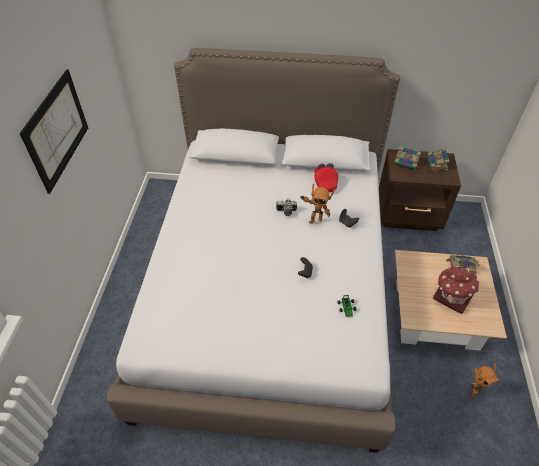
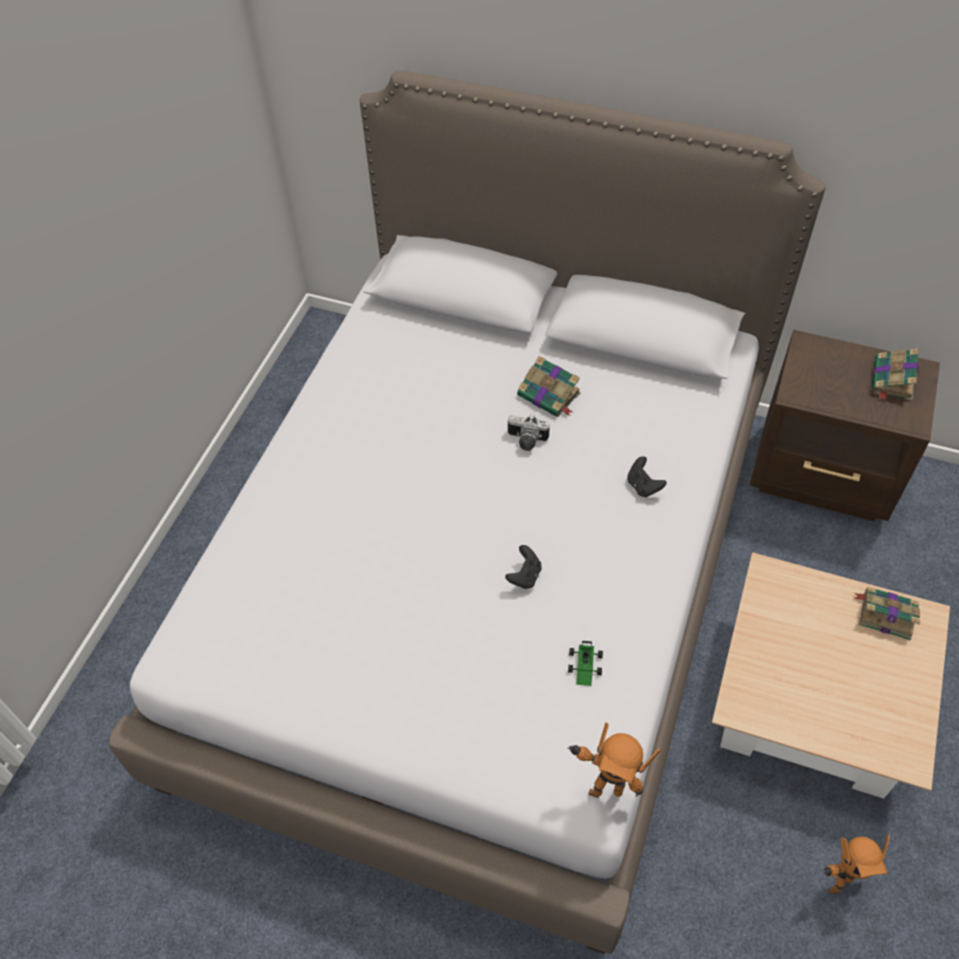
camera: 15 degrees right, 5 degrees up
(57, 130) = (93, 222): picture -> none
(314, 220) = (578, 468): toy robot -> toy robot (604, 788)
(325, 182) = (625, 389): red cap -> none
(407, 162) = (825, 368): book -> book (550, 395)
(451, 296) = (840, 677): toy house -> none

